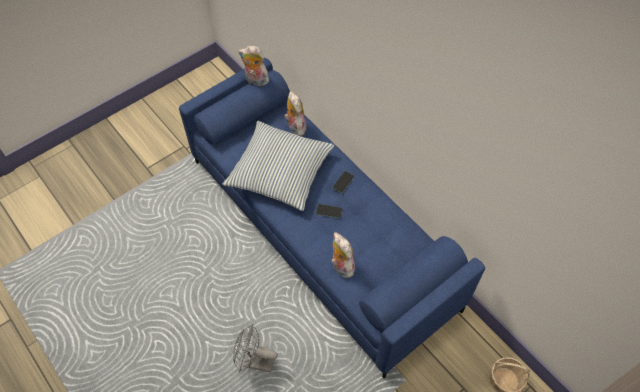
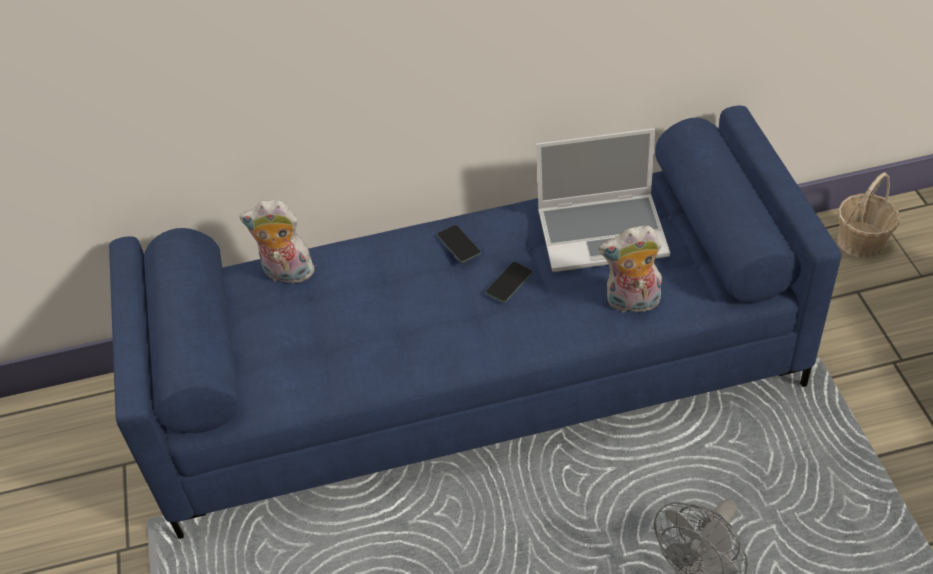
camera: 60 degrees left, 10 degrees down
(255, 81) = (160, 269): plush toy -> none
(280, 171) = (375, 328): pillow -> none
(380, 238) = (603, 233): none -> laptop

